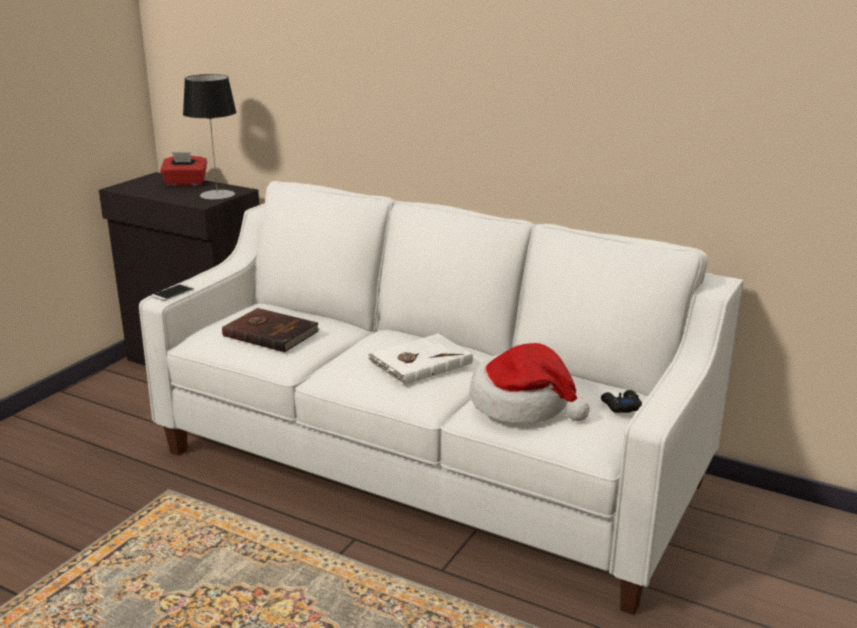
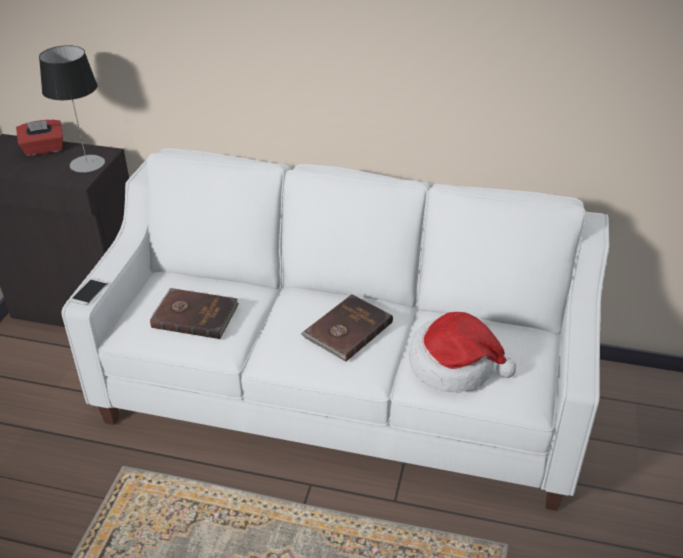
camera: 15 degrees left, 15 degrees up
(420, 362) = (347, 330): white book -> brown book
(620, 406) = (532, 350): black game controller -> none

